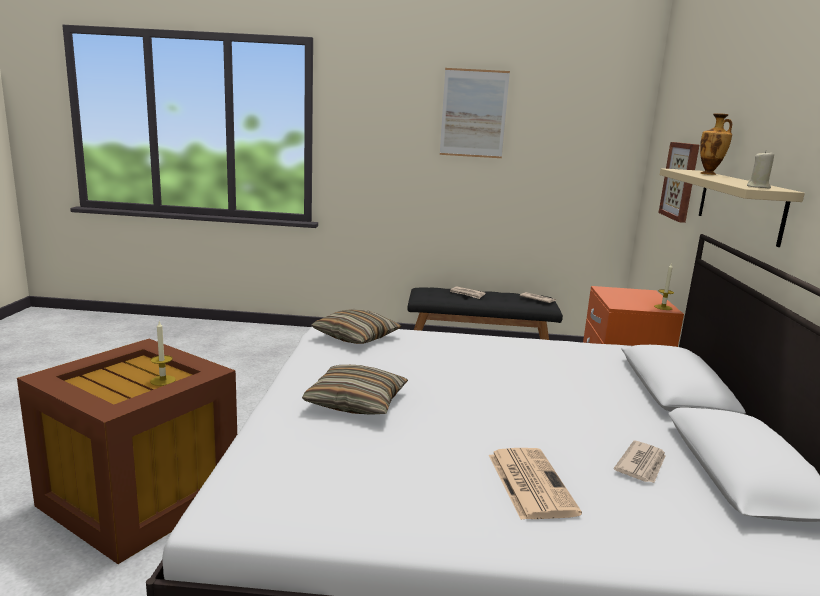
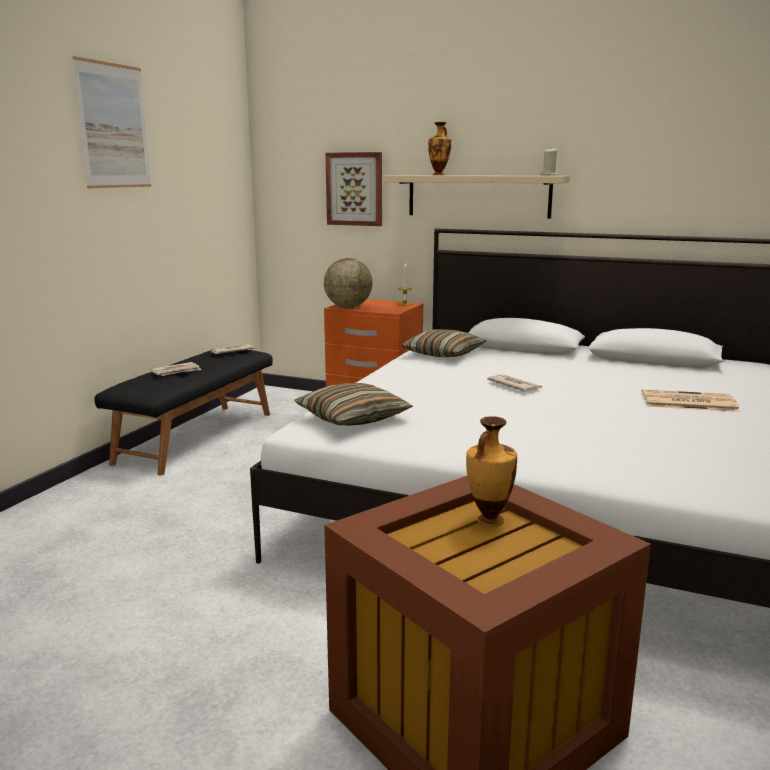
camera: 70 degrees left, 0 degrees up
(163, 380) = (488, 521): candle -> vase
(356, 402) = (544, 436): pillow -> pillow (443, 354)
(610, 291) = (348, 307): none -> globe
(642, 464) = (649, 374): newspaper -> newspaper (514, 385)

